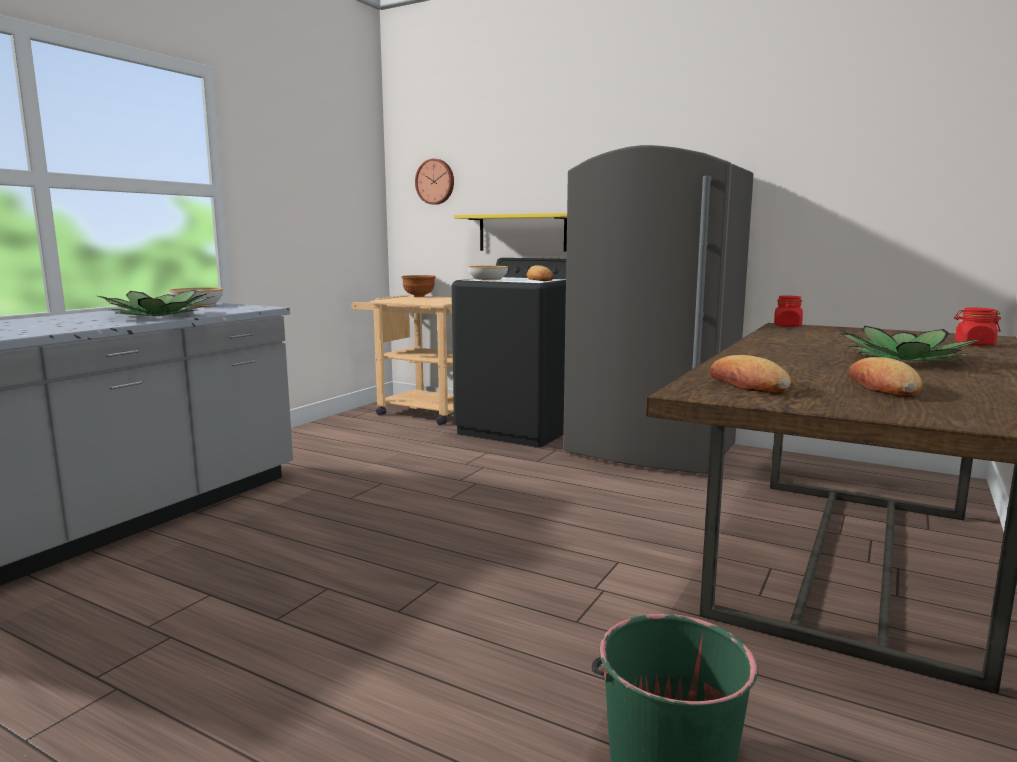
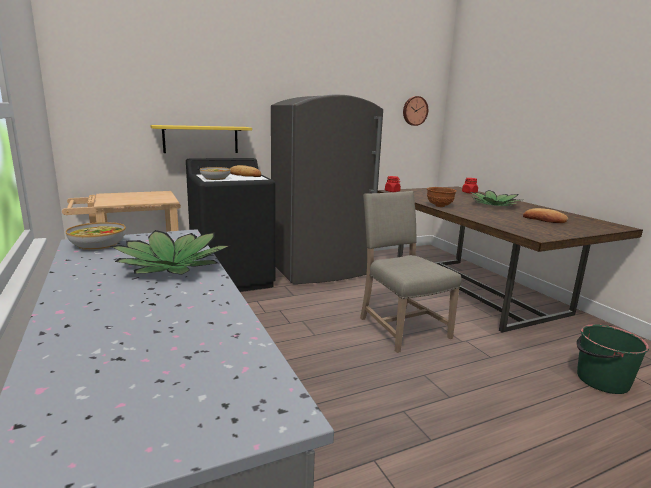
camera: 55 degrees left, 5 degrees up
(418, 296) = (109, 194): brown bowl -> brown bowl (439, 206)
(435, 181) = (111, 93): wall clock -> wall clock (414, 111)
(561, 536) = (400, 327): none -> beige chair
(748, 384) = (528, 228): bread -> none

